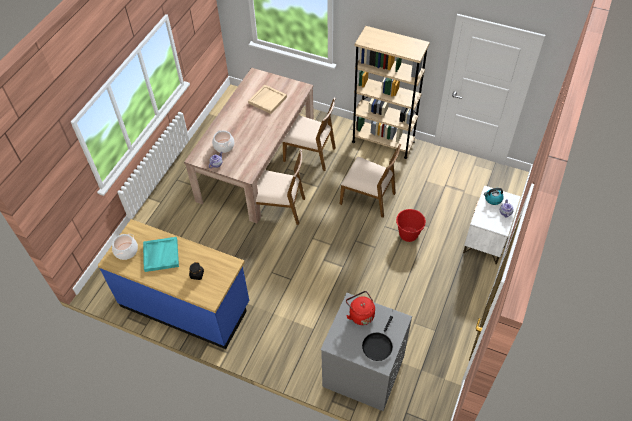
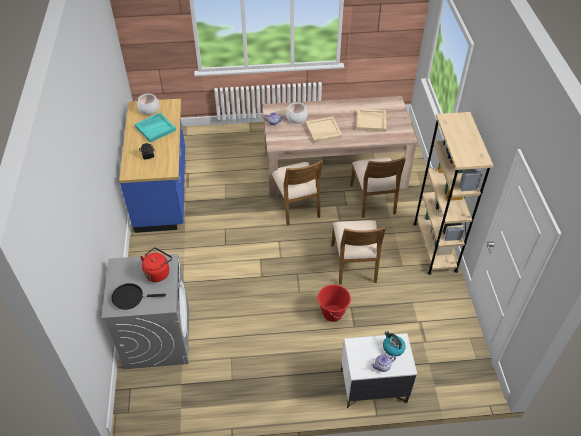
camera: 60 degrees right, 5 degrees down
(255, 135) = (323, 131): none -> beige tray

